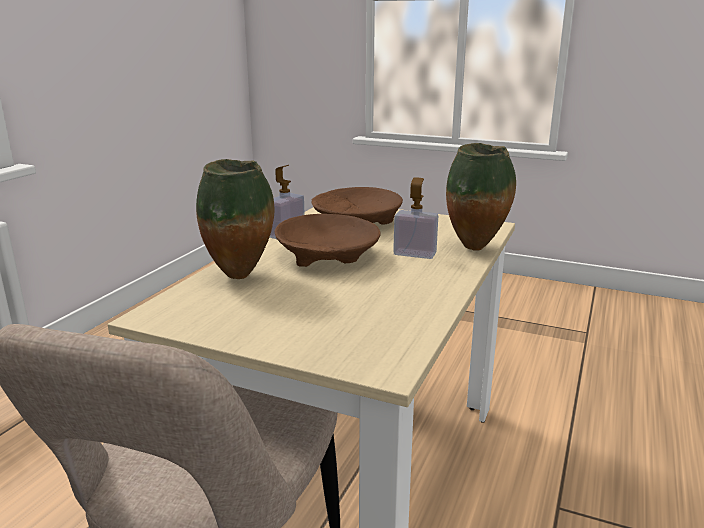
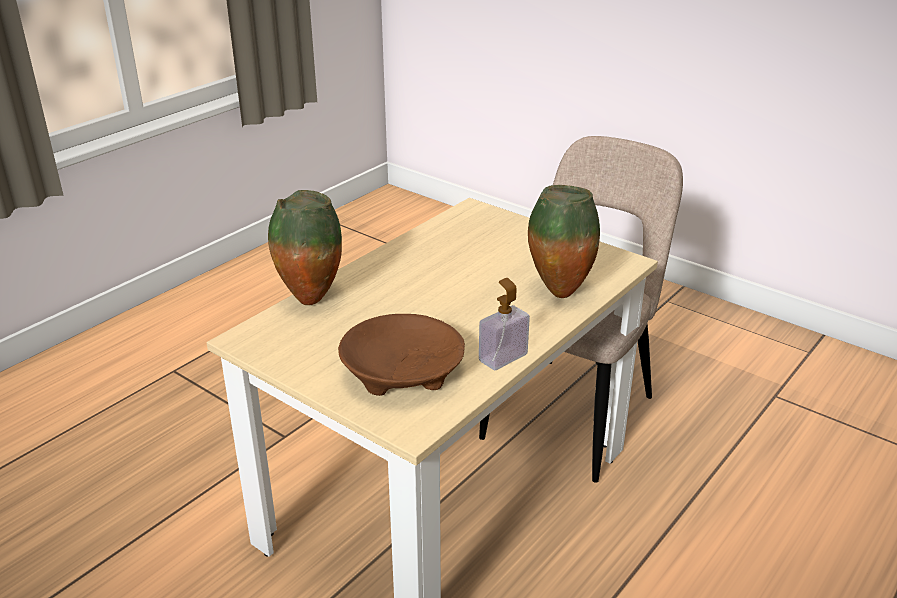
camera: 165 degrees left, 10 degrees up
(328, 256) = (467, 310): brown bowl -> none
(414, 254) = (378, 301): soap dispenser -> none

